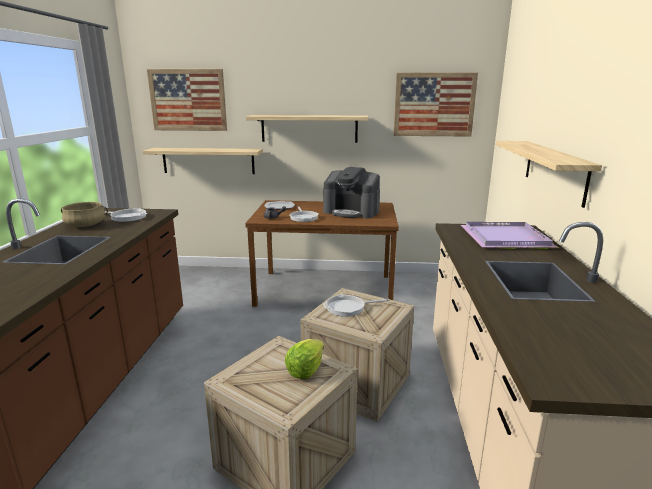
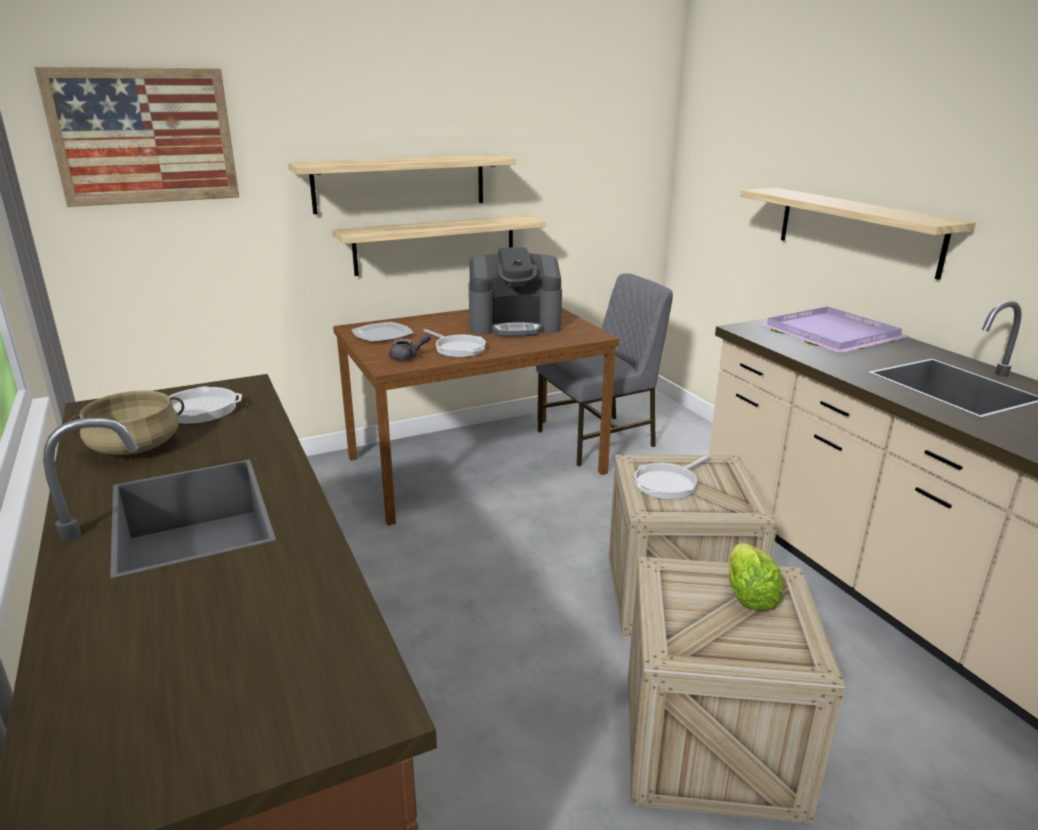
camera: 30 degrees left, 5 degrees up
(208, 161) = (201, 262): shelf -> shelf (435, 244)
(408, 293) = (598, 439): none -> grey chair
(434, 104) = (595, 132): picture -> none

